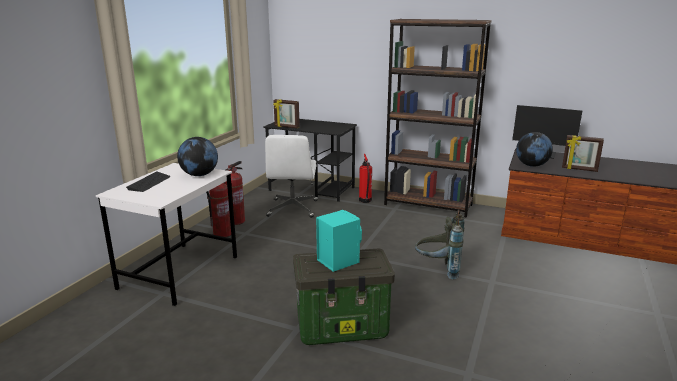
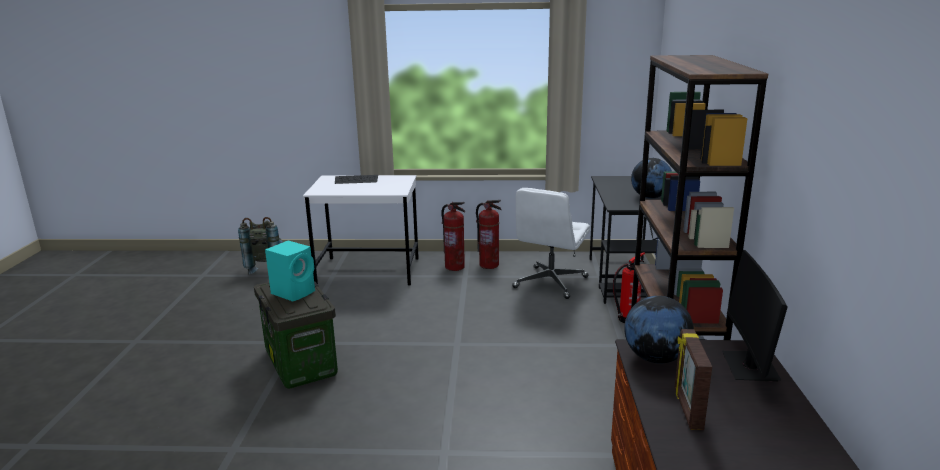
camera: 70 degrees right, 0 degrees up
(199, 175) = (387, 188): globe -> globe (650, 197)
(286, 127) = (603, 184): picture frame -> none
(293, 209) = (550, 283): white office chair -> white office chair turned 45 degrees counterclockwise
(438, 269) = (454, 404): grey backpack -> grey backpack (266, 267)

